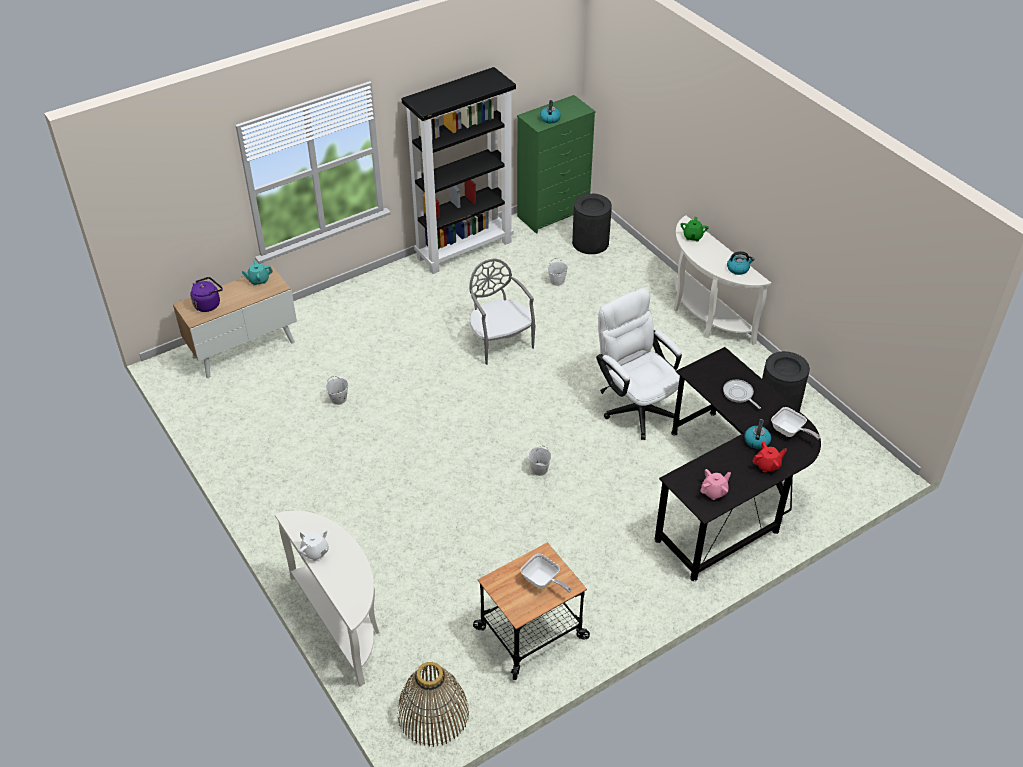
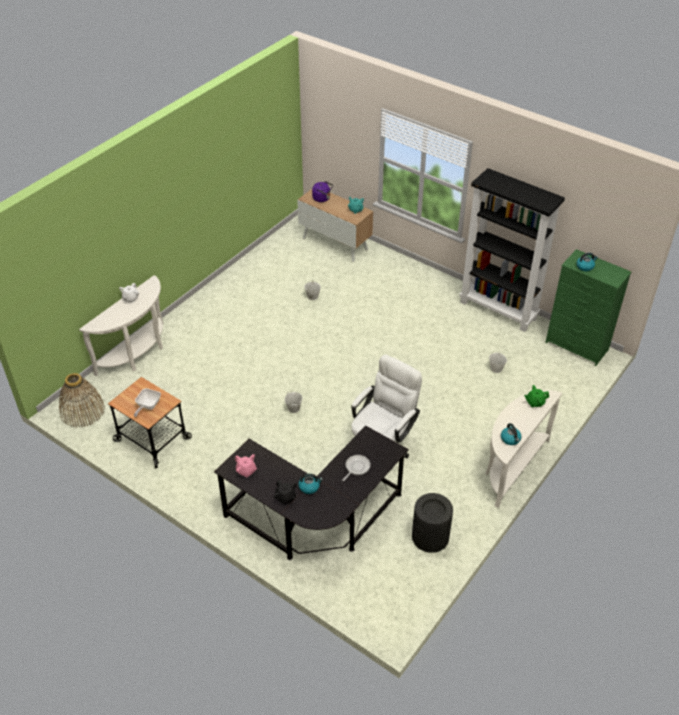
camera: 70 degrees right, 0 degrees up
(500, 342) = (409, 355): grey chair -> none
(590, 243) = (556, 376): black trash can -> none
(767, 465) = (285, 498): red teapot -> black teapot
(789, 432) = (328, 506): frying pan -> none

